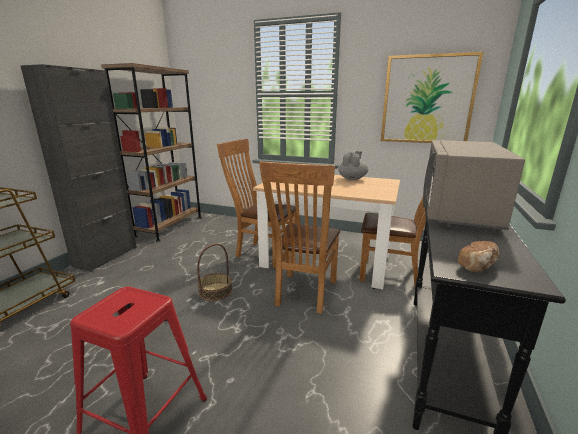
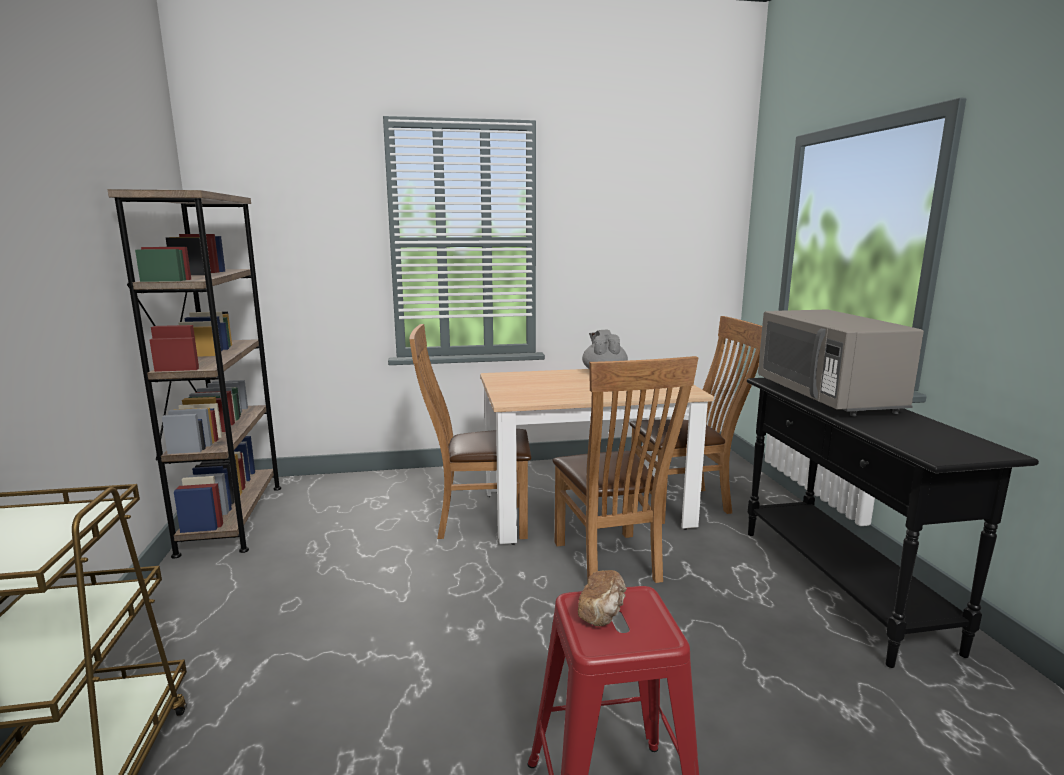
camera: 30 degrees left, 5 degrees down
(106, 257) = (162, 612): black cabinet -> none
(215, 291) = (476, 602): basket -> none
(427, 100) = (663, 250): picture -> none
(478, 266) = (946, 448): bread -> bread (603, 611)

